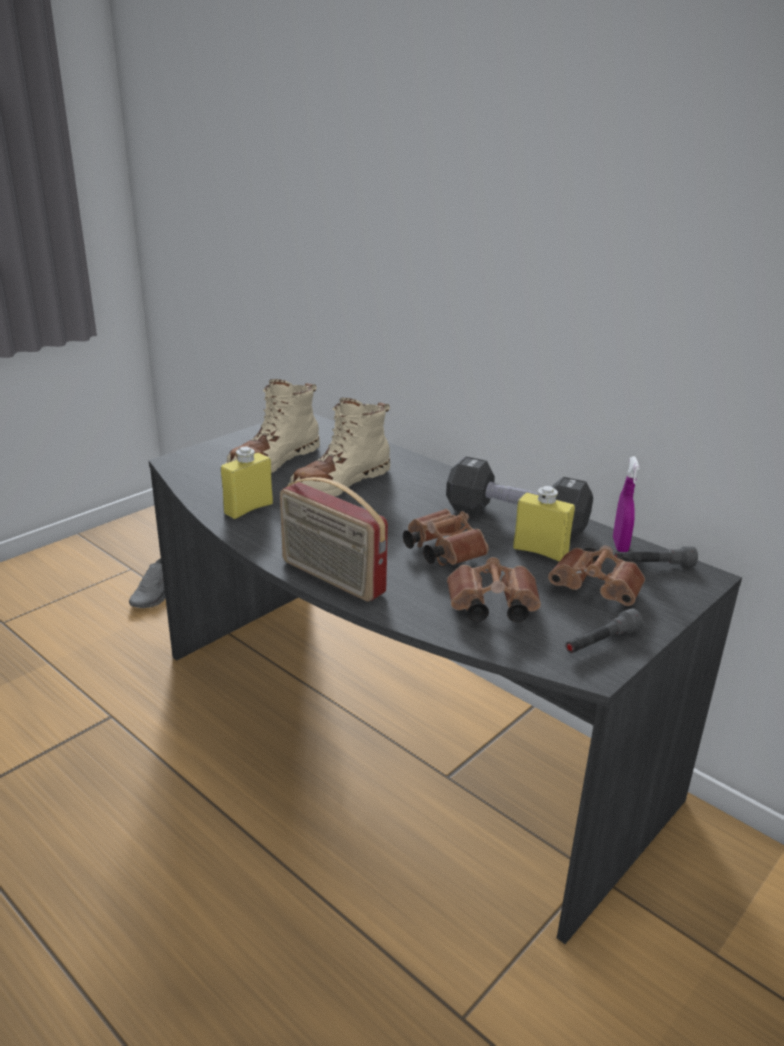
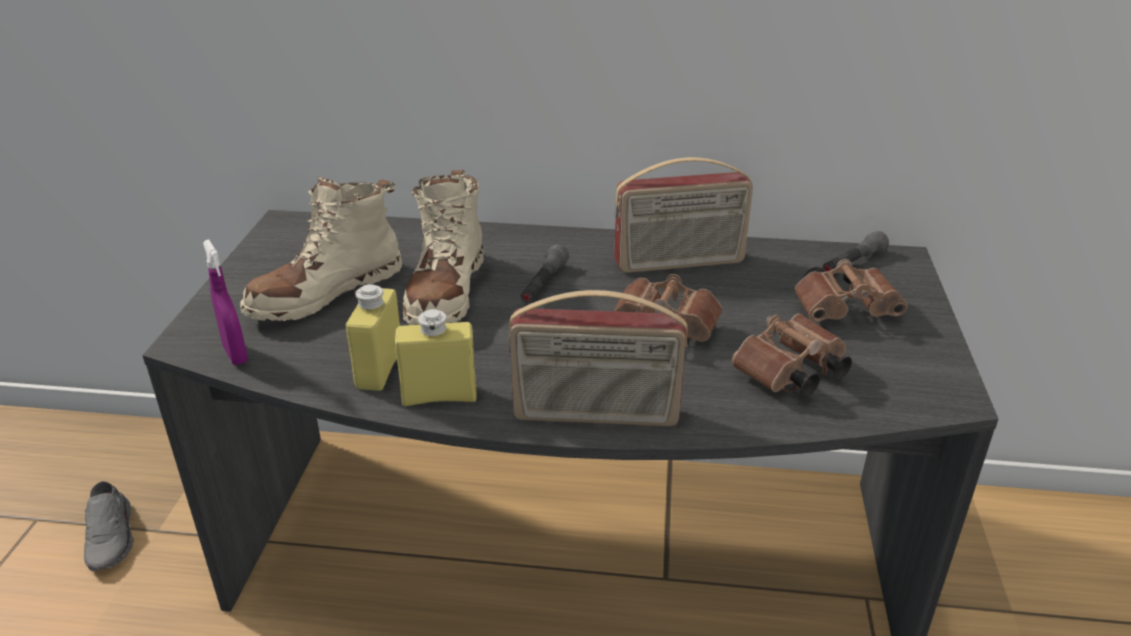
camera: 35 degrees left, 5 degrees up
(273, 461) = (326, 293): beige boot -> beige boot turned 45 degrees clockwise
(515, 519) = (679, 263): black dumbbell -> radio
(540, 551) = (747, 290): yellow bottle -> yellow bottle (439, 396)
(601, 642) = (920, 364): grey flashlight -> grey flashlight (543, 284)
(620, 545) = (801, 254): purple spray bottle -> purple spray bottle (235, 354)

